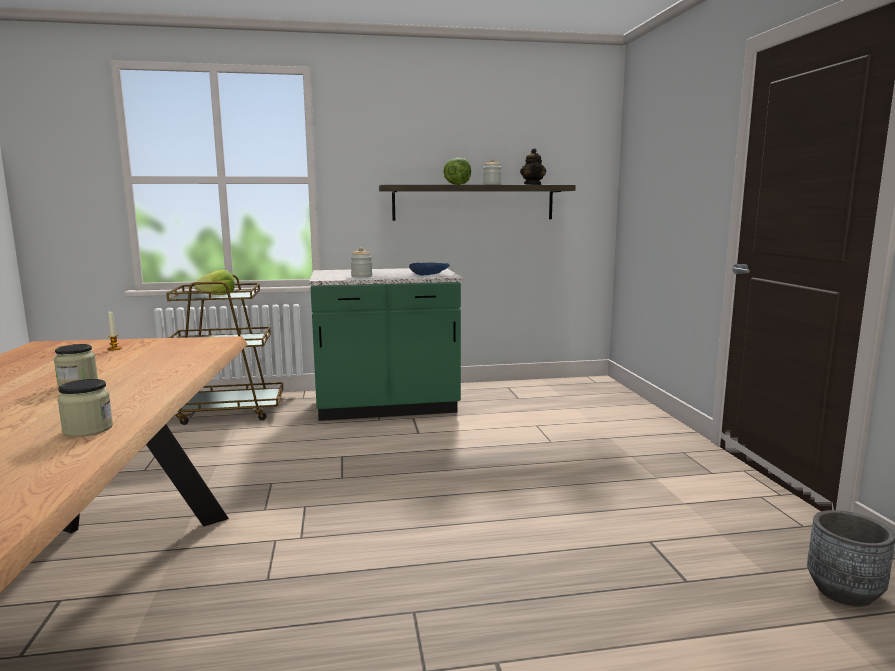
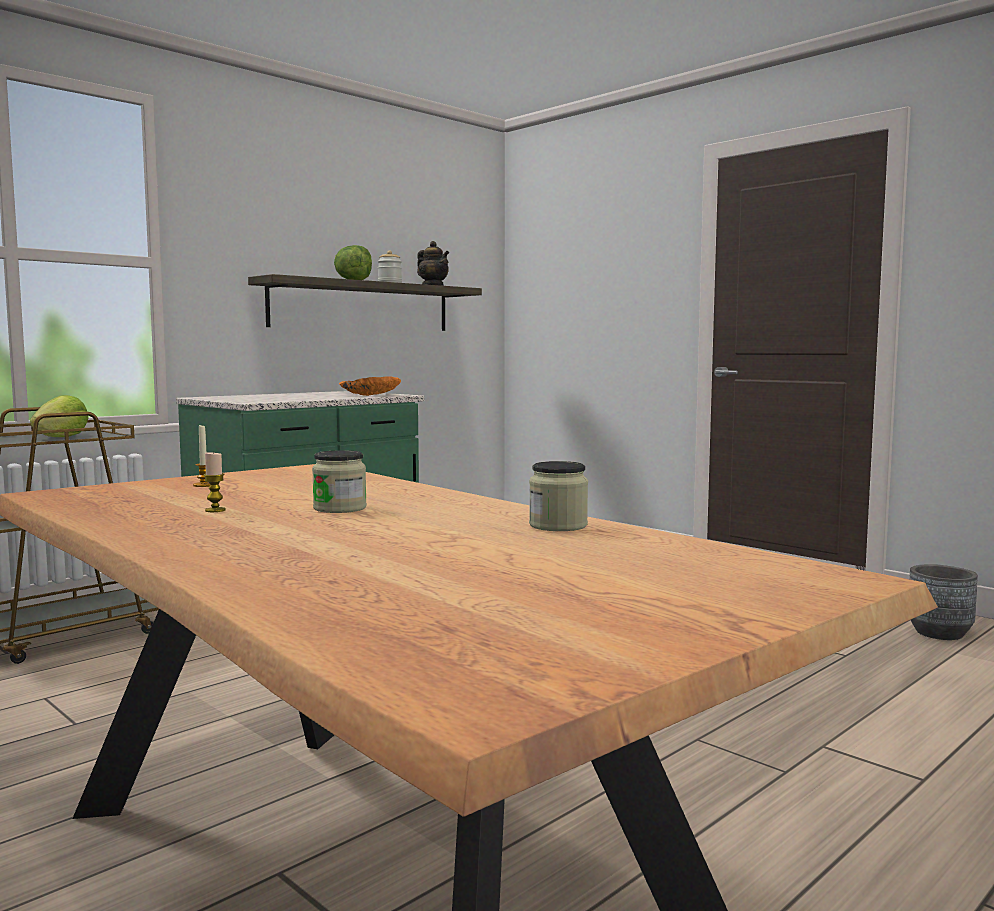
camera: 35 degrees left, 5 degrees down
(34, 373) = (215, 510): none -> candle
(361, 276) = (292, 398): jar -> none
(428, 274) = (370, 395): blue bowl -> orange bowl

